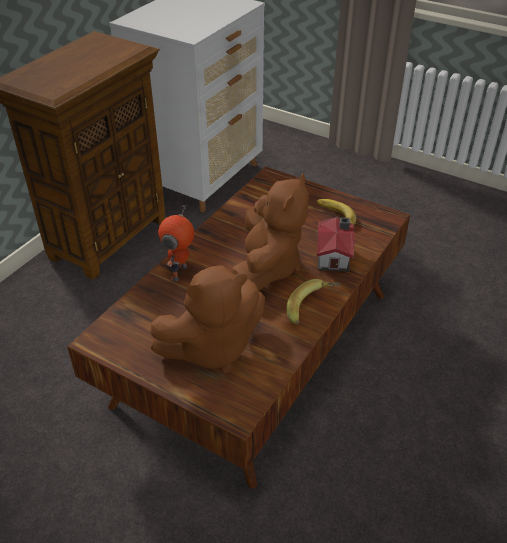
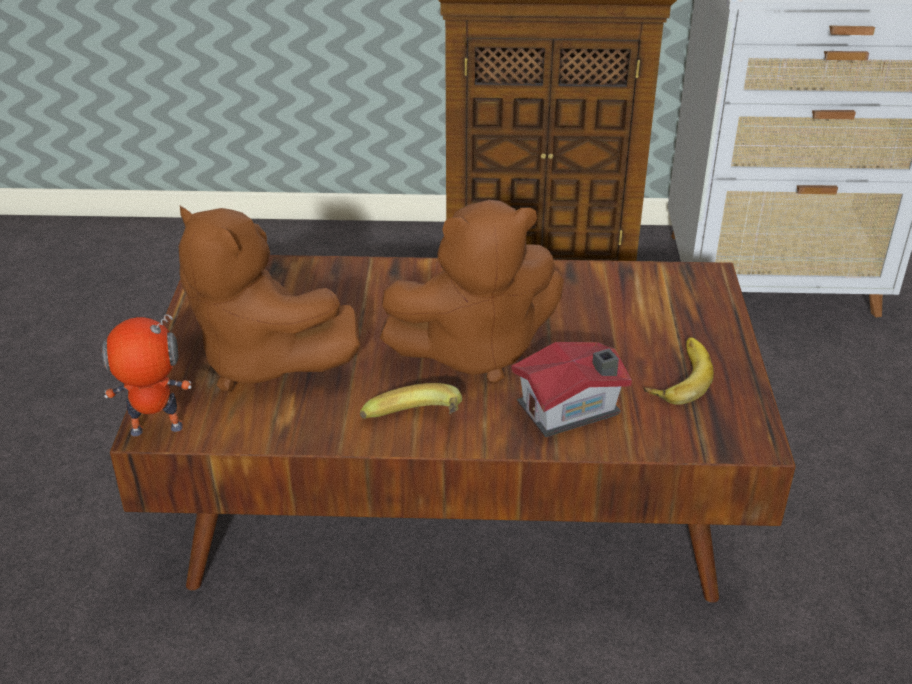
camera: 60 degrees right, 5 degrees down
(180, 273) = (392, 280): toy robot -> toy robot (156, 430)

